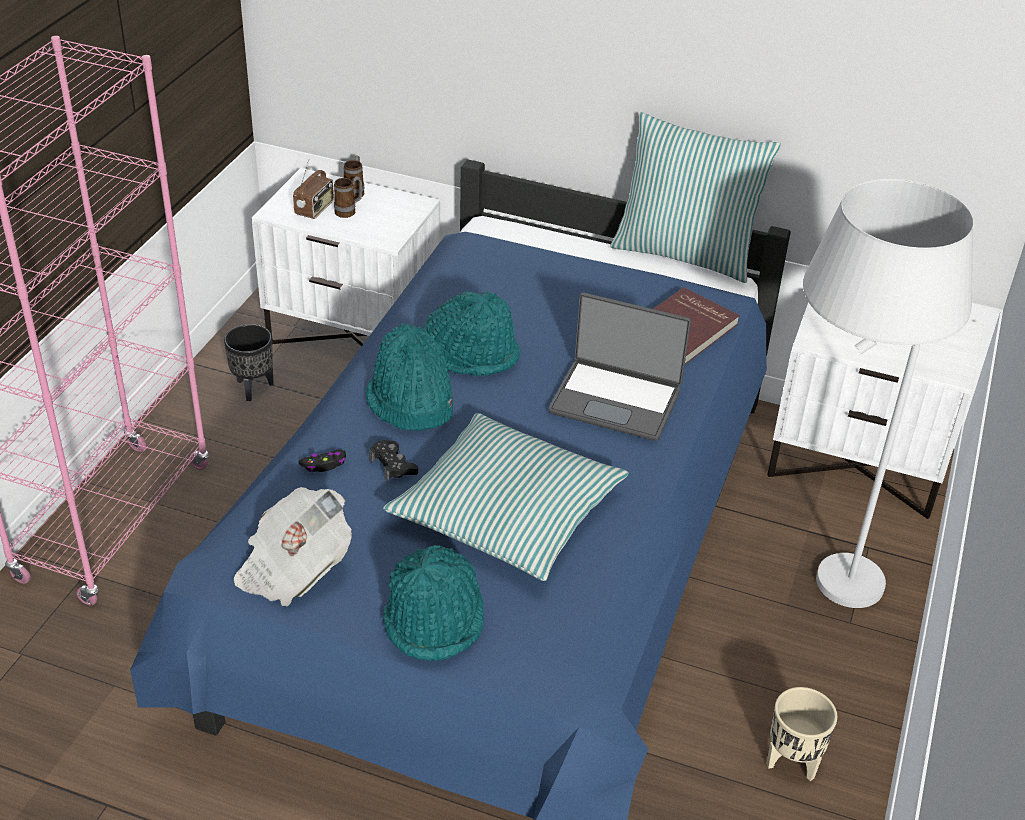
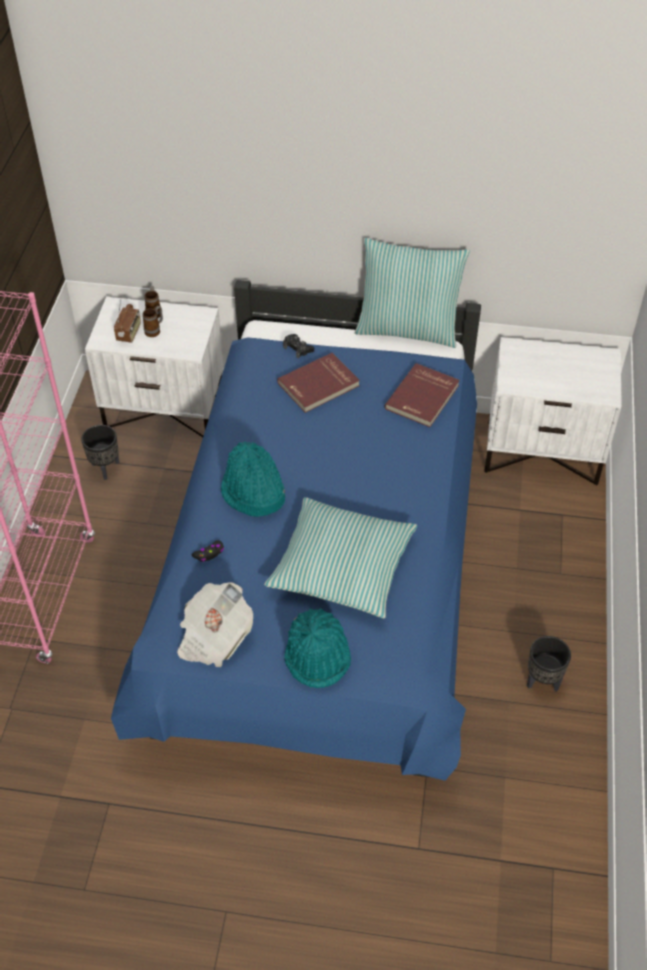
camera: 10 degrees left, 10 degrees up
(393, 465) = (256, 545): black game controller -> black game controller (298, 348)
(472, 353) = (283, 444): turquoise hat -> none
(543, 295) = (319, 385): none -> red book
(616, 400) = (391, 464): laptop -> none
(792, 763) = (543, 682): beige planter -> black planter
(813, 584) = (531, 550): white floor lamp -> none

